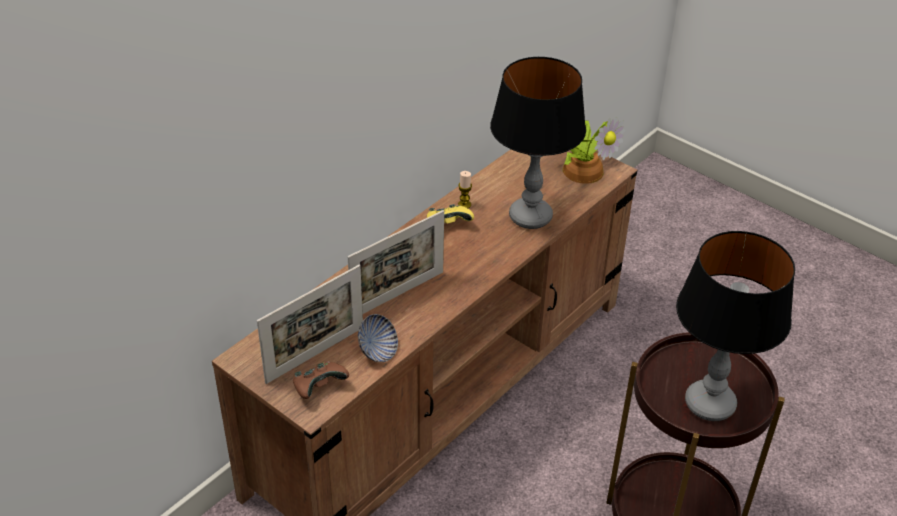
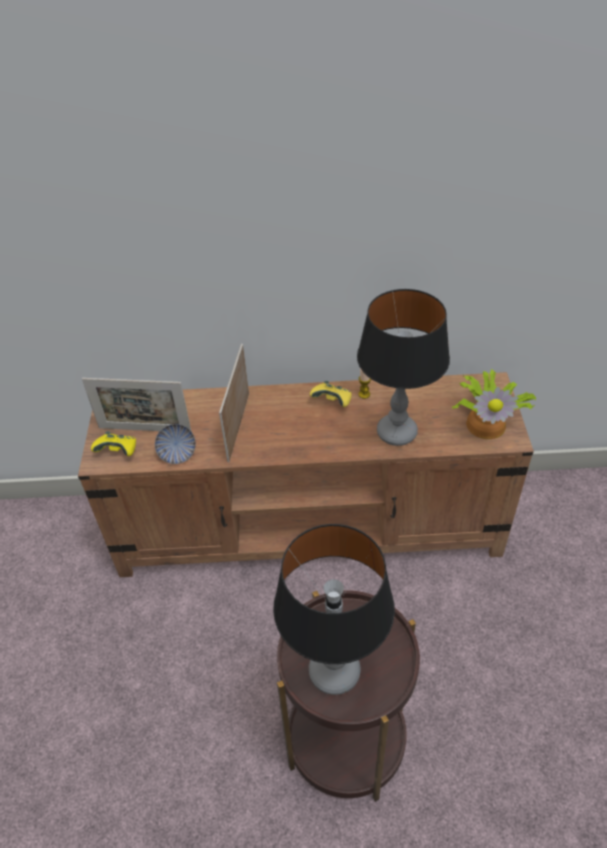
camera: 50 degrees right, 5 degrees up
(319, 388) = (118, 451): brown game controller -> yellow game controller
(398, 295) = (238, 426): picture frame -> picture frame turned 90 degrees clockwise

